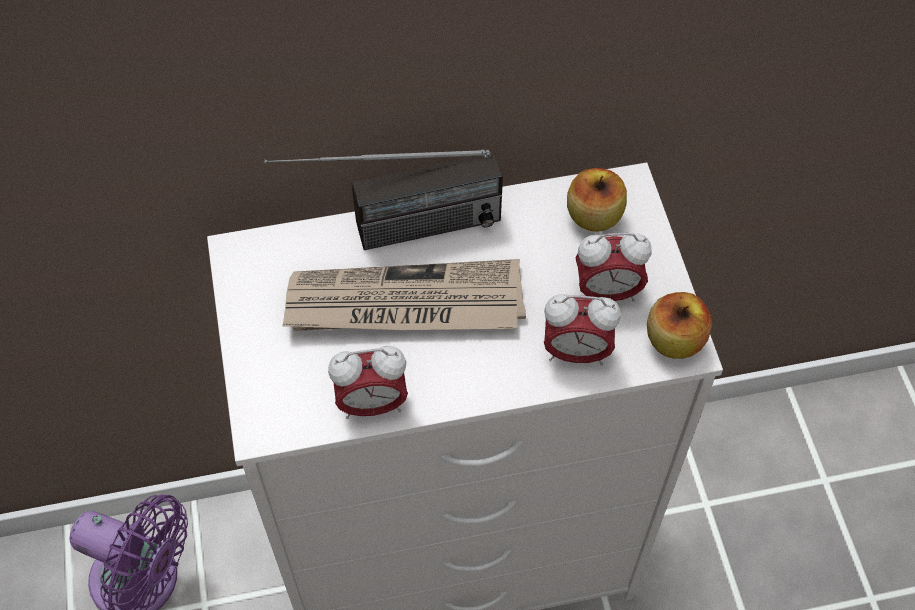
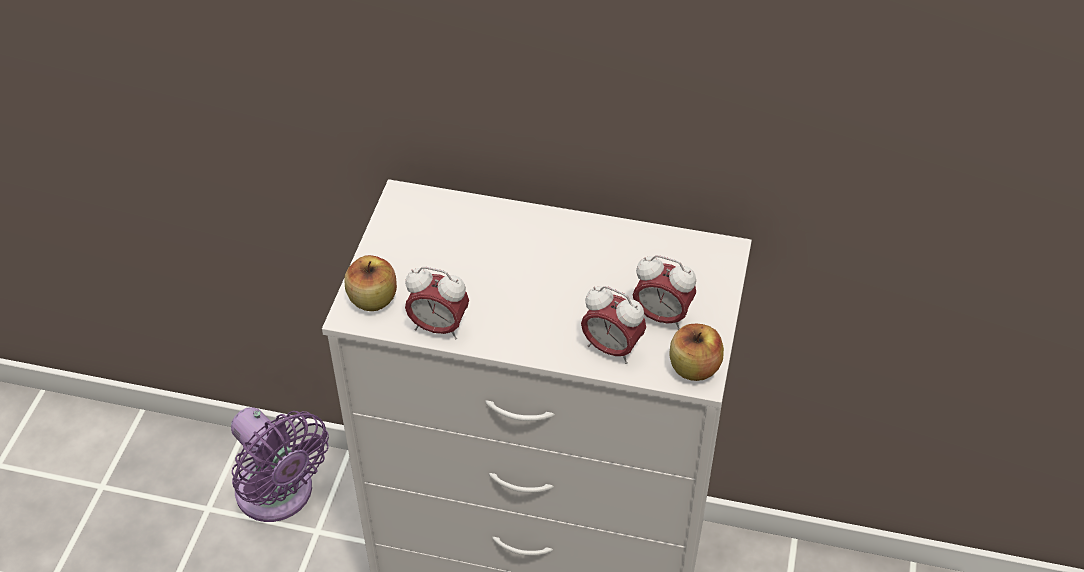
camera: 25 degrees right, 10 degrees down
(392, 233) = (521, 221): radio -> none
(404, 305) = (501, 271): newspaper -> none
(593, 216) = (684, 262): apple -> apple (372, 299)

